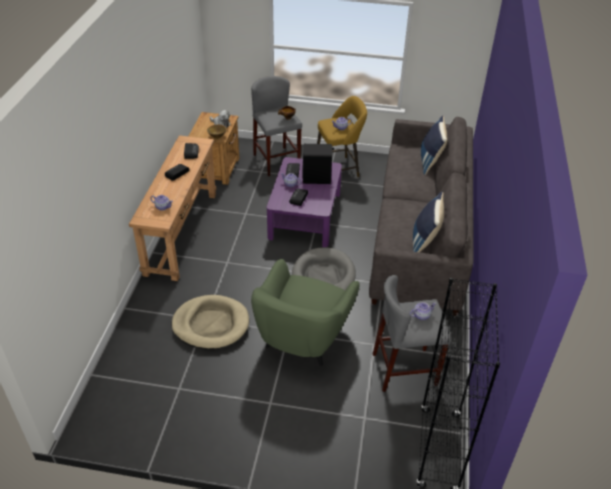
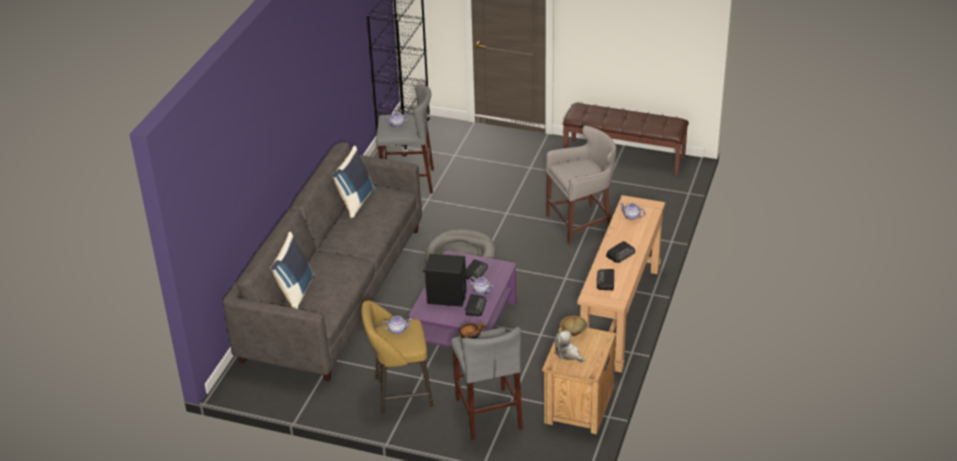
camera: 170 degrees left, 5 degrees down
(155, 431) = (624, 157): none -> brown bench
(211, 324) = (581, 223): beige dog bed -> grey stool
(303, 337) = (493, 208): green armchair -> none

